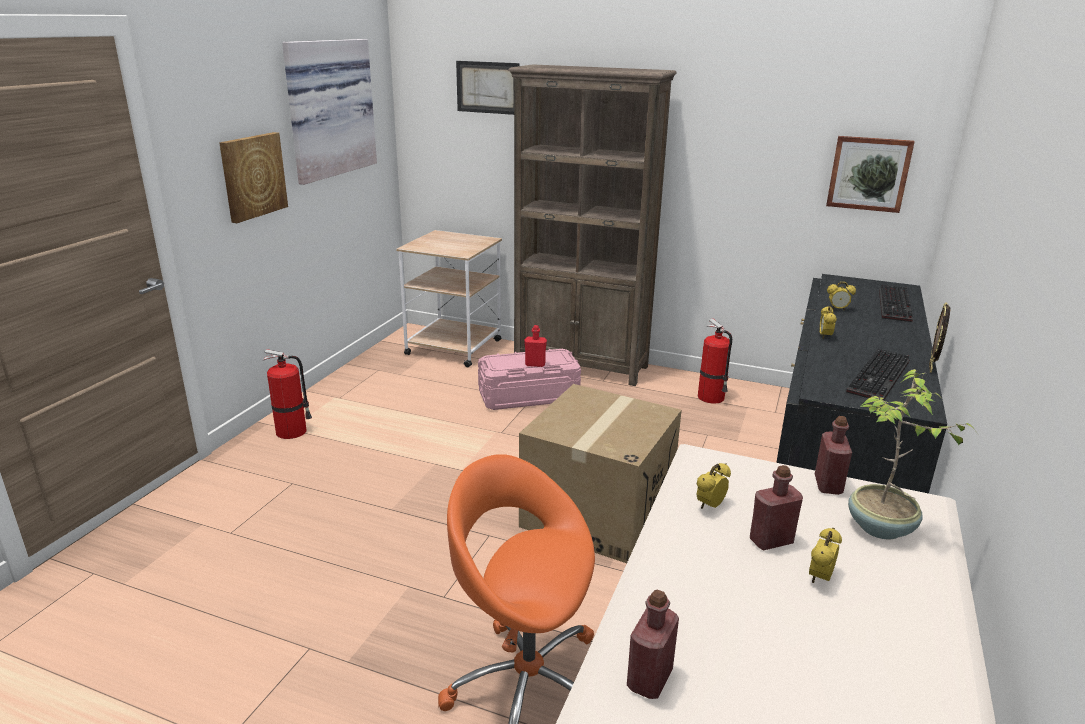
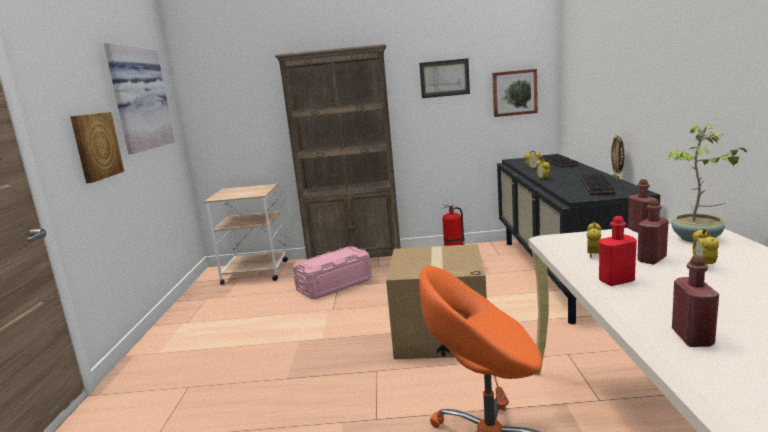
camera: 20 degrees left, 10 degrees down
(293, 431) = (162, 353): fire extinguisher -> none
(488, 87) = (251, 77): picture -> picture (444, 78)
(535, 364) = (337, 258): red bottle -> red bottle (616, 281)

